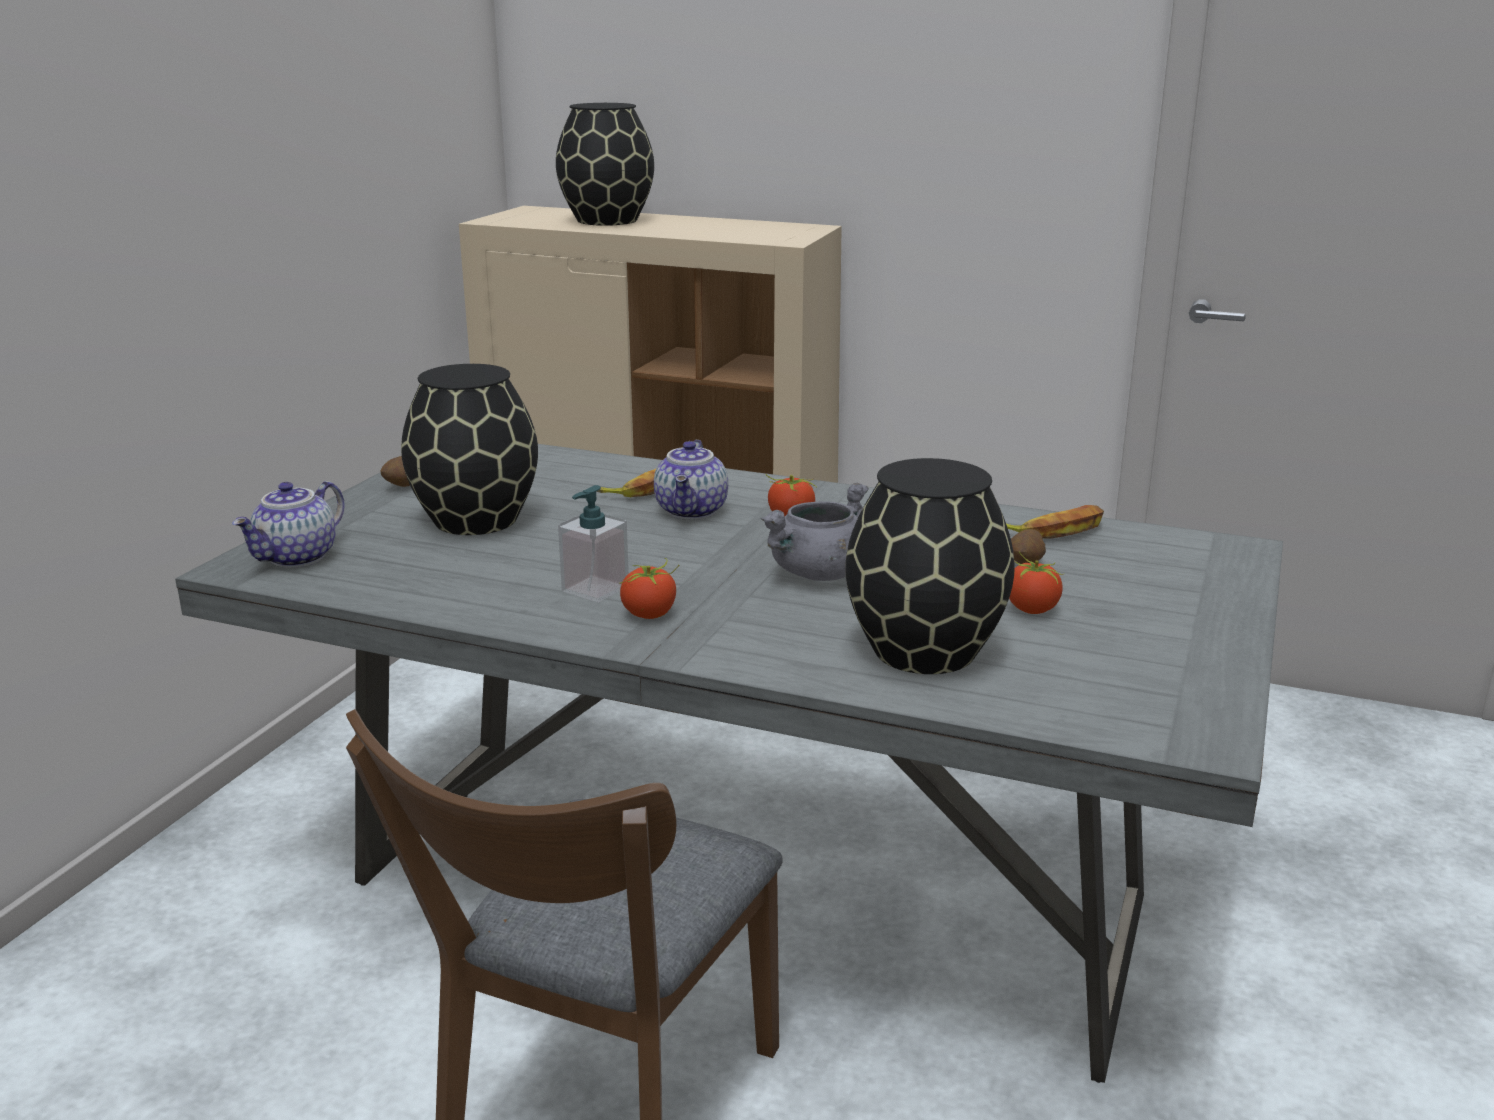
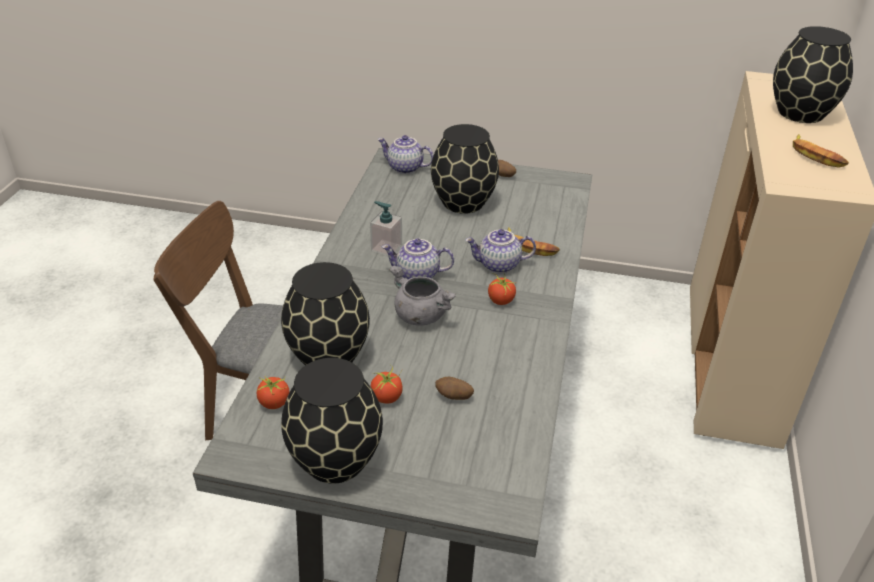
camera: 80 degrees right, 15 degrees up
(649, 614) = (360, 267): tomato -> tomato (274, 403)
(697, 569) = (417, 275): none -> teapot
(1054, 530) = (517, 412): banana -> banana (816, 156)
(1189, 653) = (335, 461): none -> black vase

